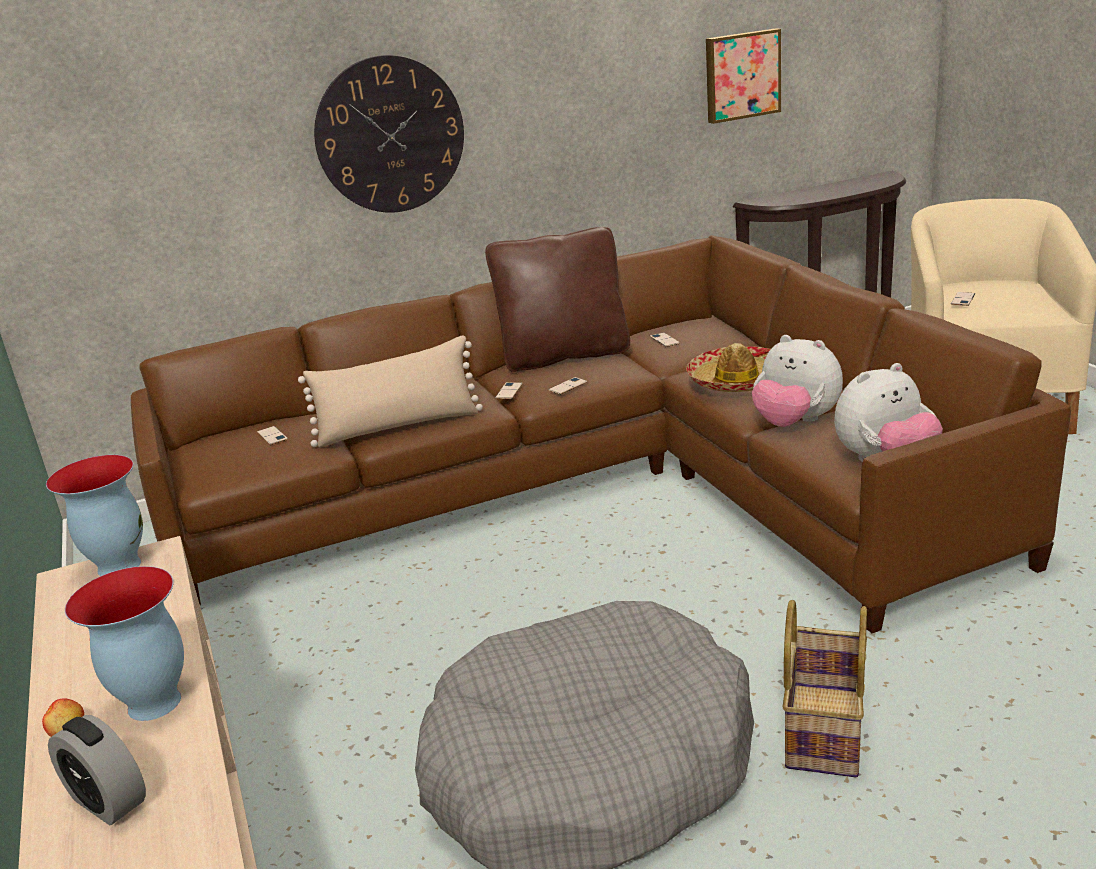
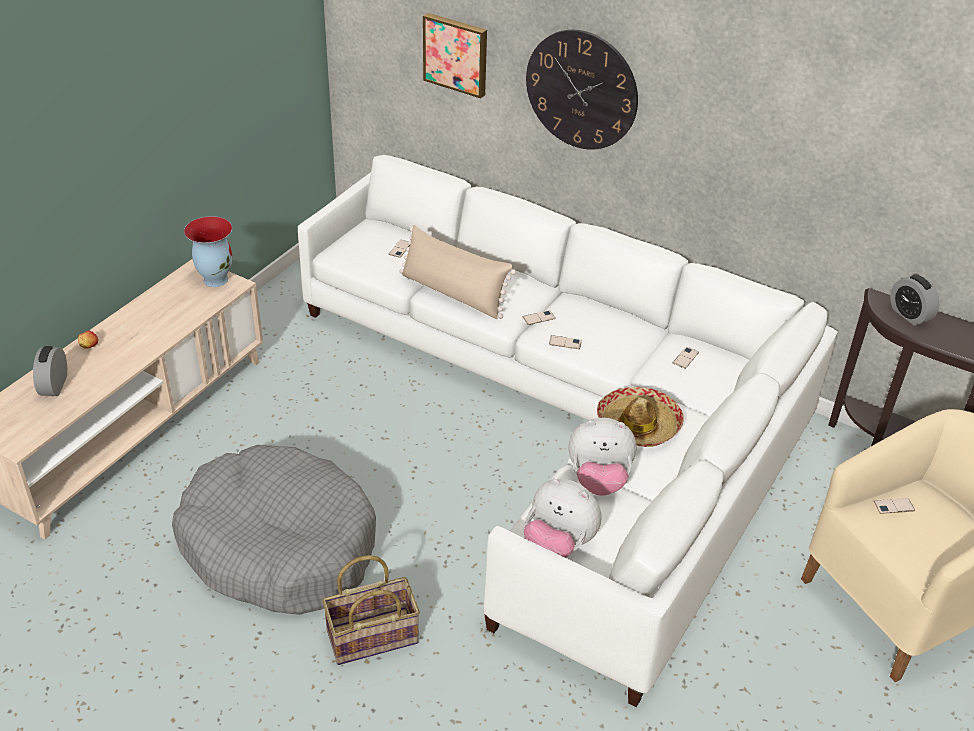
camera: 50 degrees right, 15 degrees up
(153, 704) = (118, 360): vase -> none
(564, 355) = (617, 318): brown pillow -> none
(599, 487) = (569, 422): brown sofa -> white sofa
(741, 75) = (913, 186): picture -> picture (456, 54)
(788, 197) = (909, 315): none -> alarm clock
(795, 423) = (599, 480): plush toy -> plush toy turned 90 degrees counterclockwise

